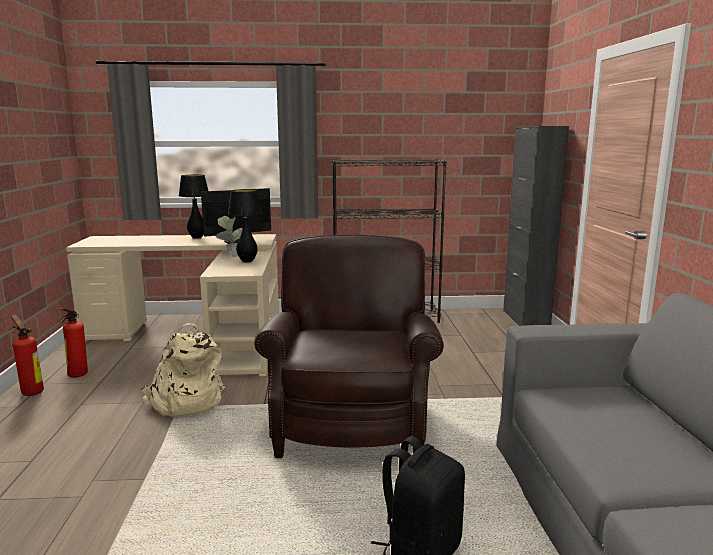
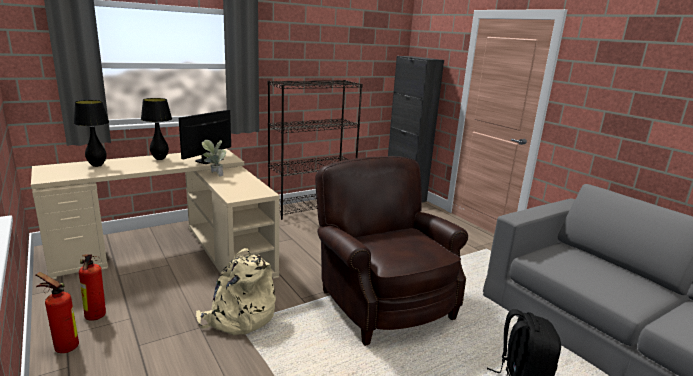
camera: 30 degrees left, 5 degrees up
(247, 261) = (241, 180): black table lamp -> black table lamp (97, 165)

